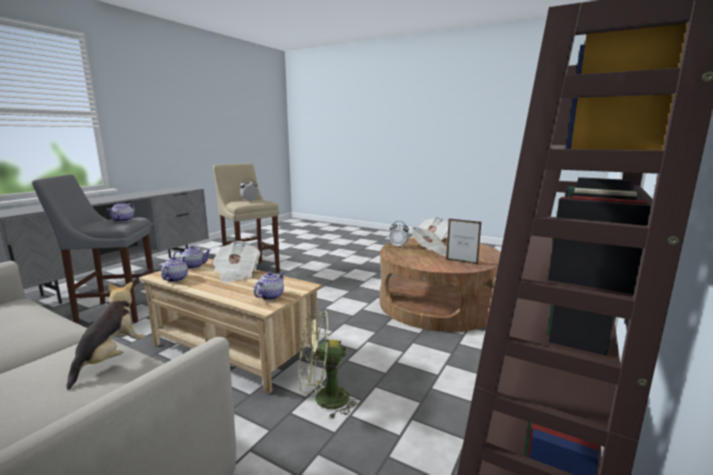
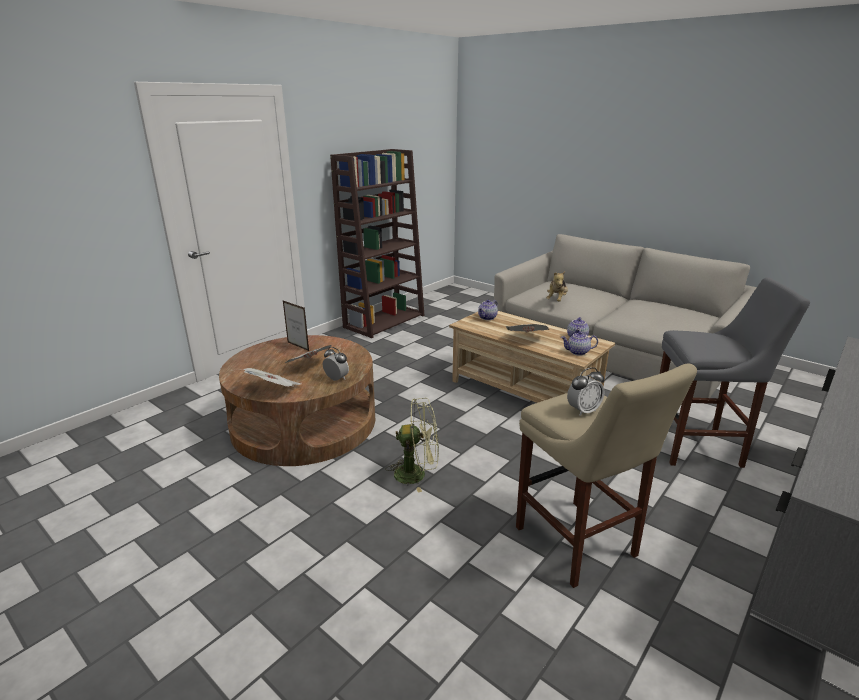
camera: 170 degrees left, 10 degrees up
(123, 220) = (698, 343): teapot -> none
(323, 400) = (451, 356): green fan -> green fan (417, 474)

